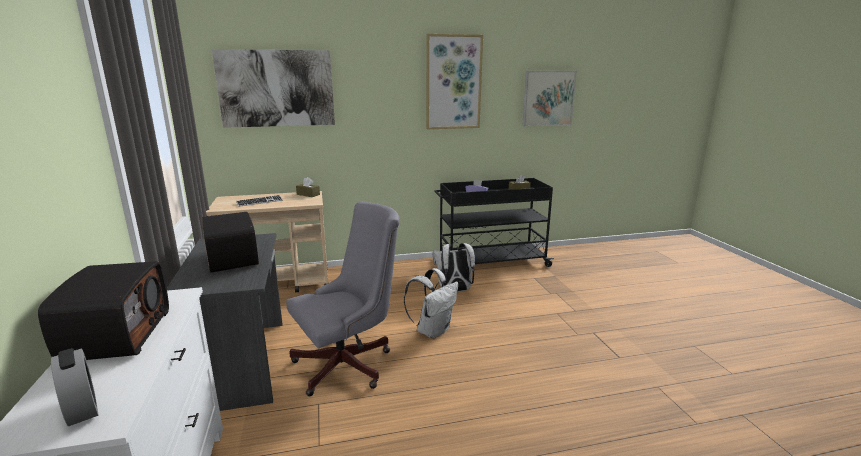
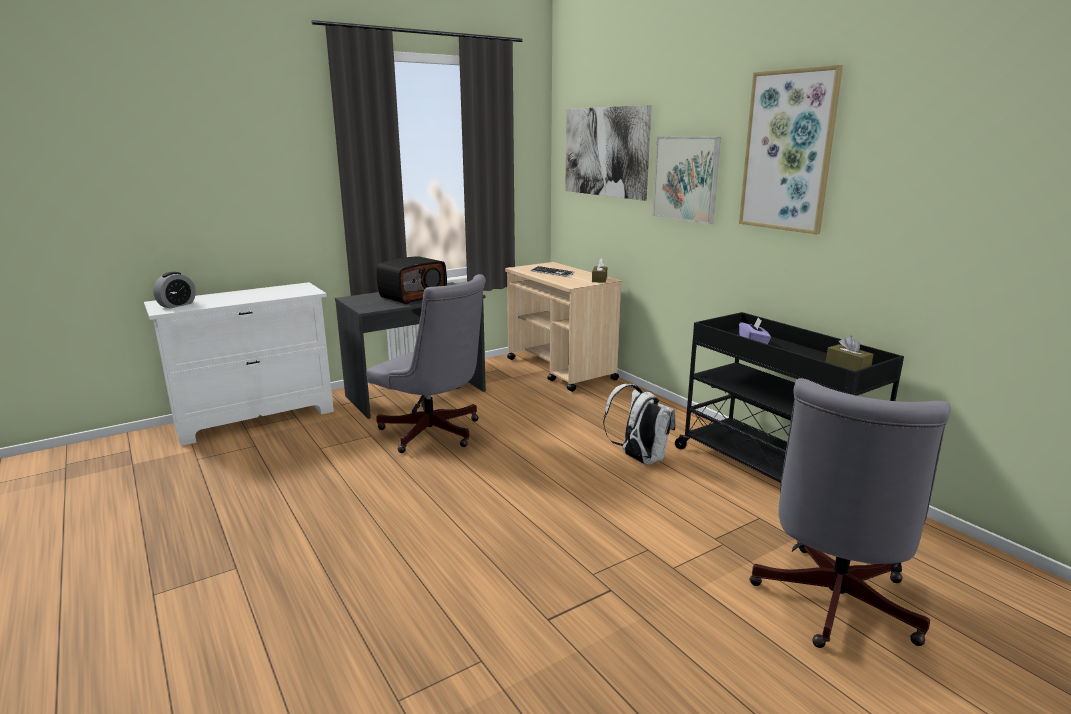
camera: 70 degrees right, 0 degrees up
(116, 335) = (254, 293): radio -> none
(433, 330) = (524, 462): white backpack -> none
(548, 98) = (975, 194): picture -> picture (686, 179)
(607, 284) = (831, 605): none -> grey office chair

